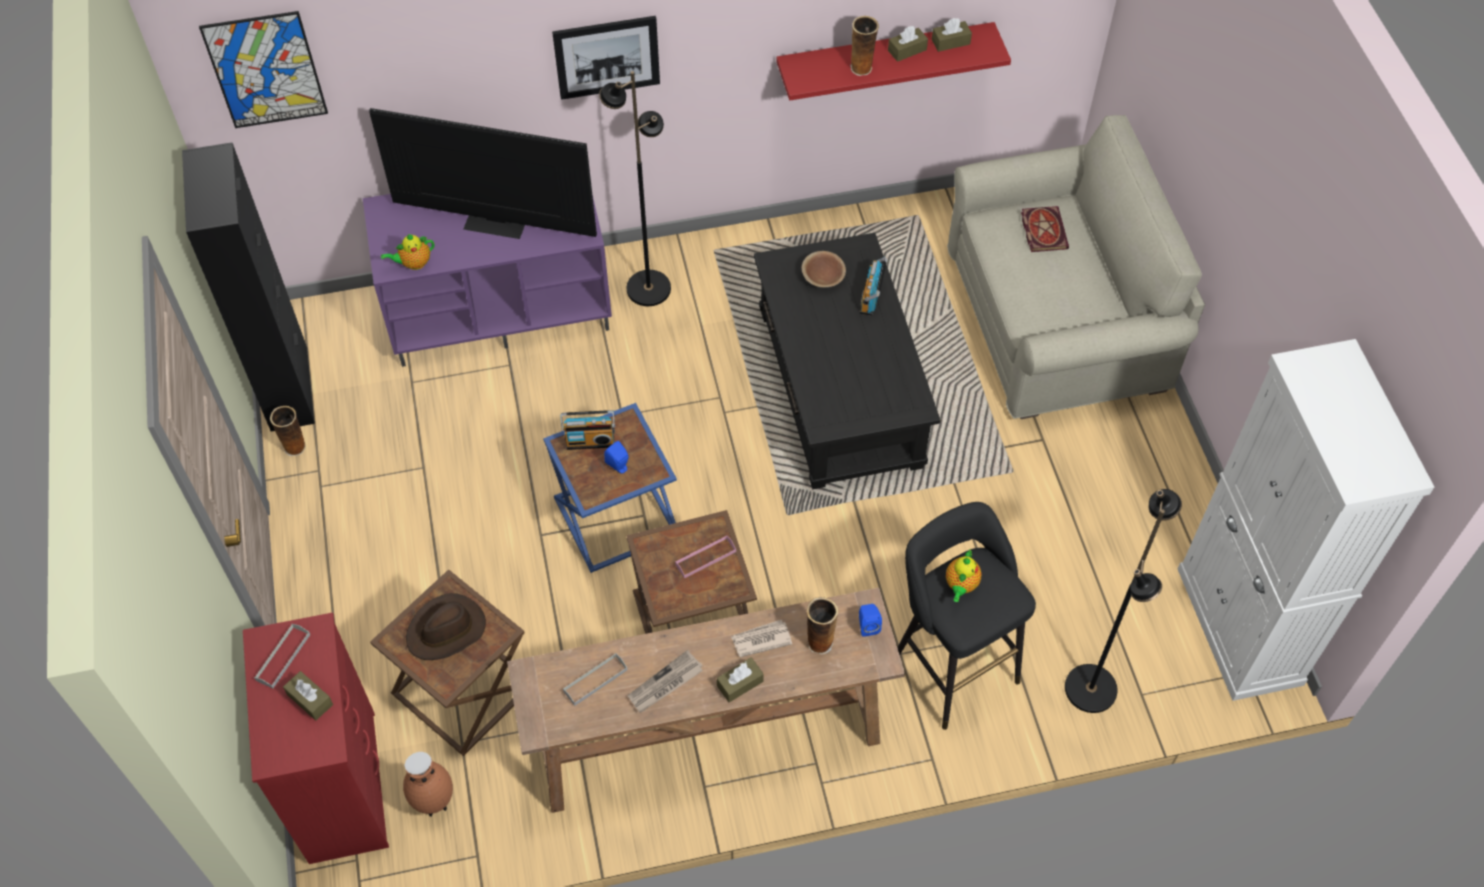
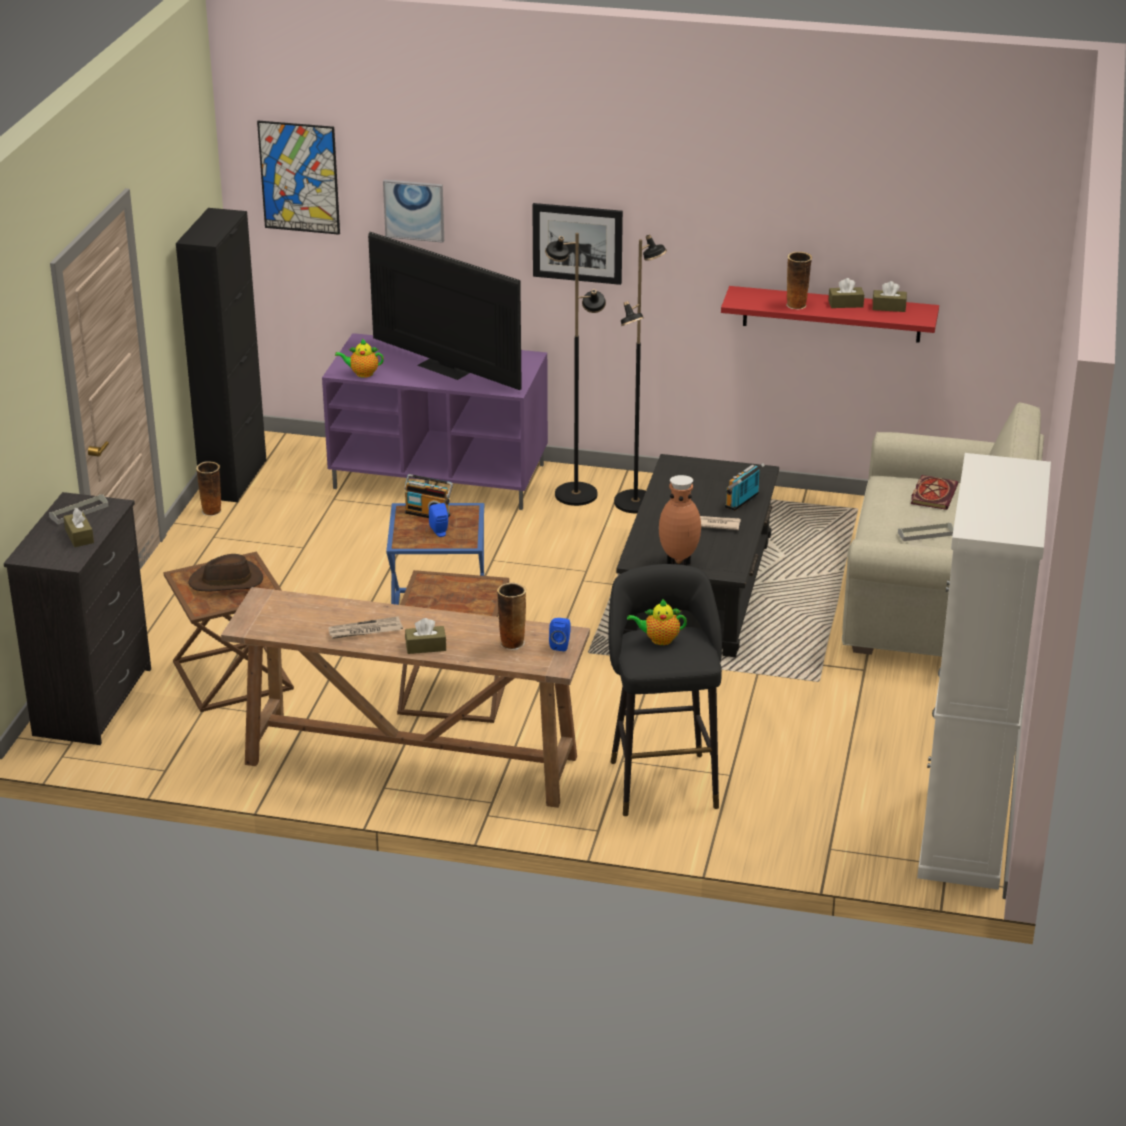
camera: 25 degrees right, 25 degrees down
(343, 784) = (94, 701): red dresser -> black dresser
(413, 69) = (414, 210): none -> picture
(435, 804) = (156, 732): brown vase -> brown vase (678, 562)
(595, 680) = (311, 614): grey tray -> grey tray (925, 534)
(705, 558) = (468, 598): pink tray -> none
(761, 639) = (464, 629): newspaper -> newspaper (716, 524)
(823, 277) = (710, 480): brown bowl -> none
(961, 585) = (659, 639): teapot -> teapot turned 45 degrees clockwise
(1092, 689) = (784, 831): black floor lamp -> black floor lamp (636, 503)

